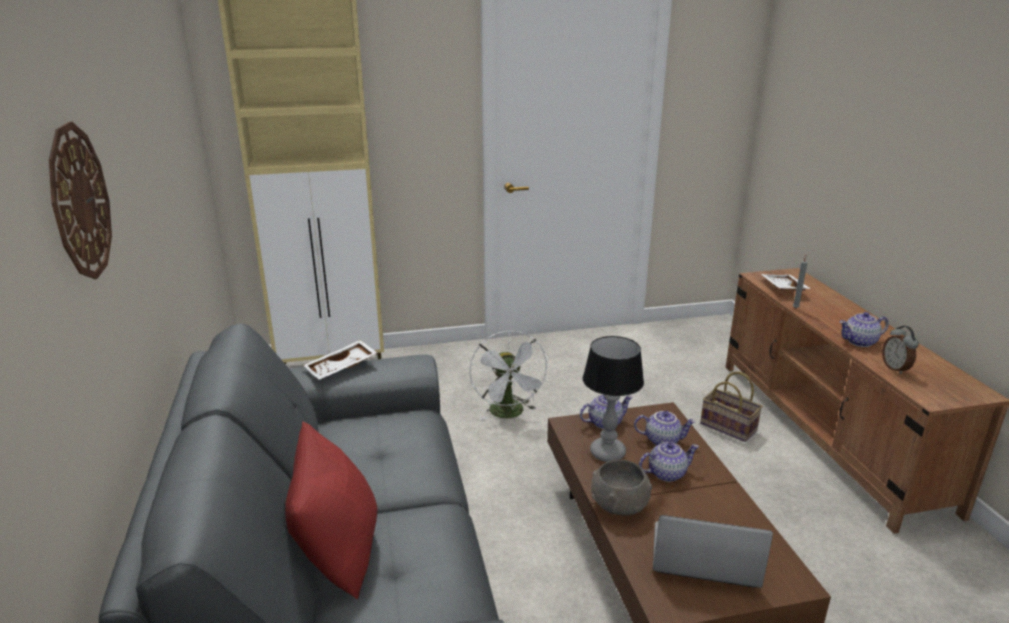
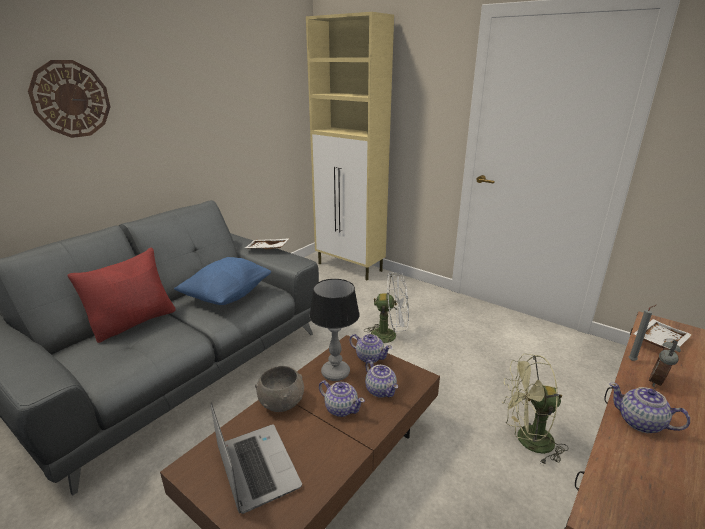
camera: 50 degrees right, 0 degrees up
(381, 451) = (227, 296): none -> blue pillow
(509, 414) = (389, 335): white fan -> white fan turned 120 degrees counterclockwise
(730, 427) = (527, 441): basket -> green fan
(895, 368) = (626, 467): alarm clock -> alarm clock (658, 382)

